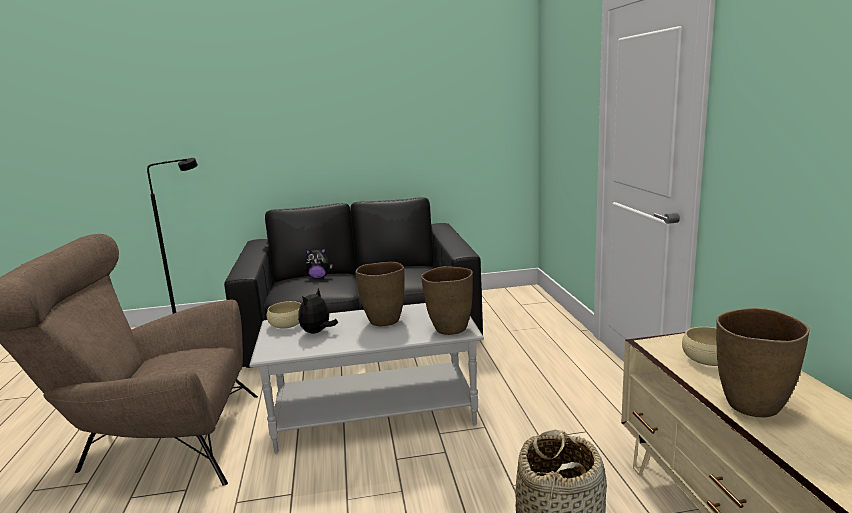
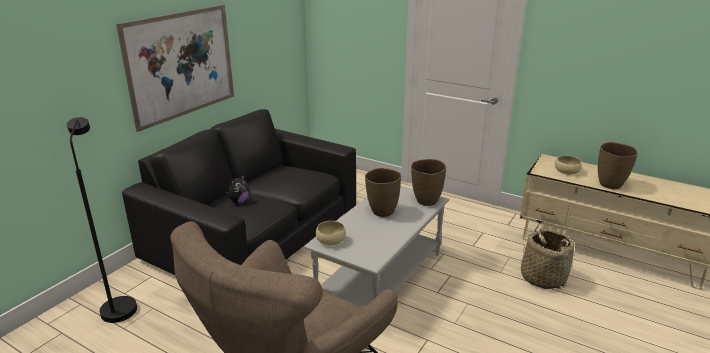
camera: 50 degrees left, 10 degrees up
(317, 332) = (364, 236): plush toy -> none
(333, 133) = (181, 64): none -> picture

